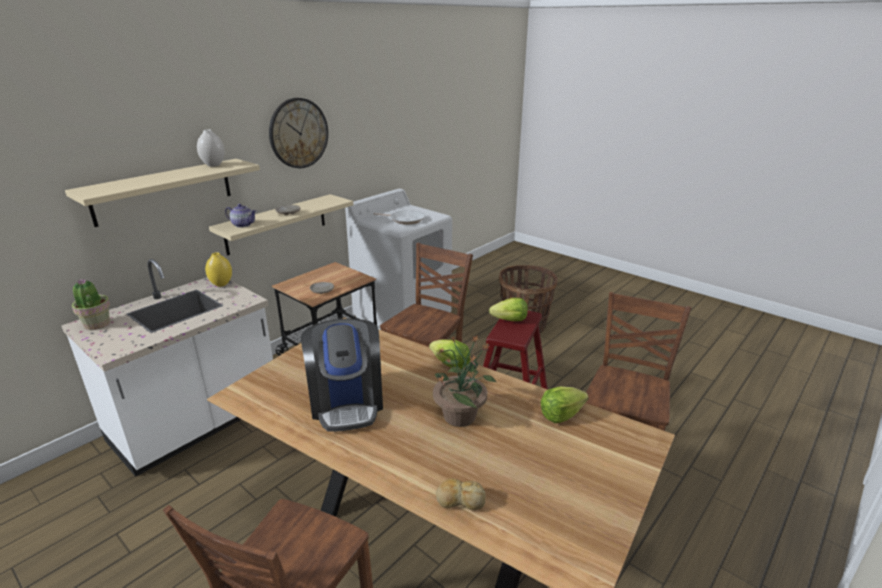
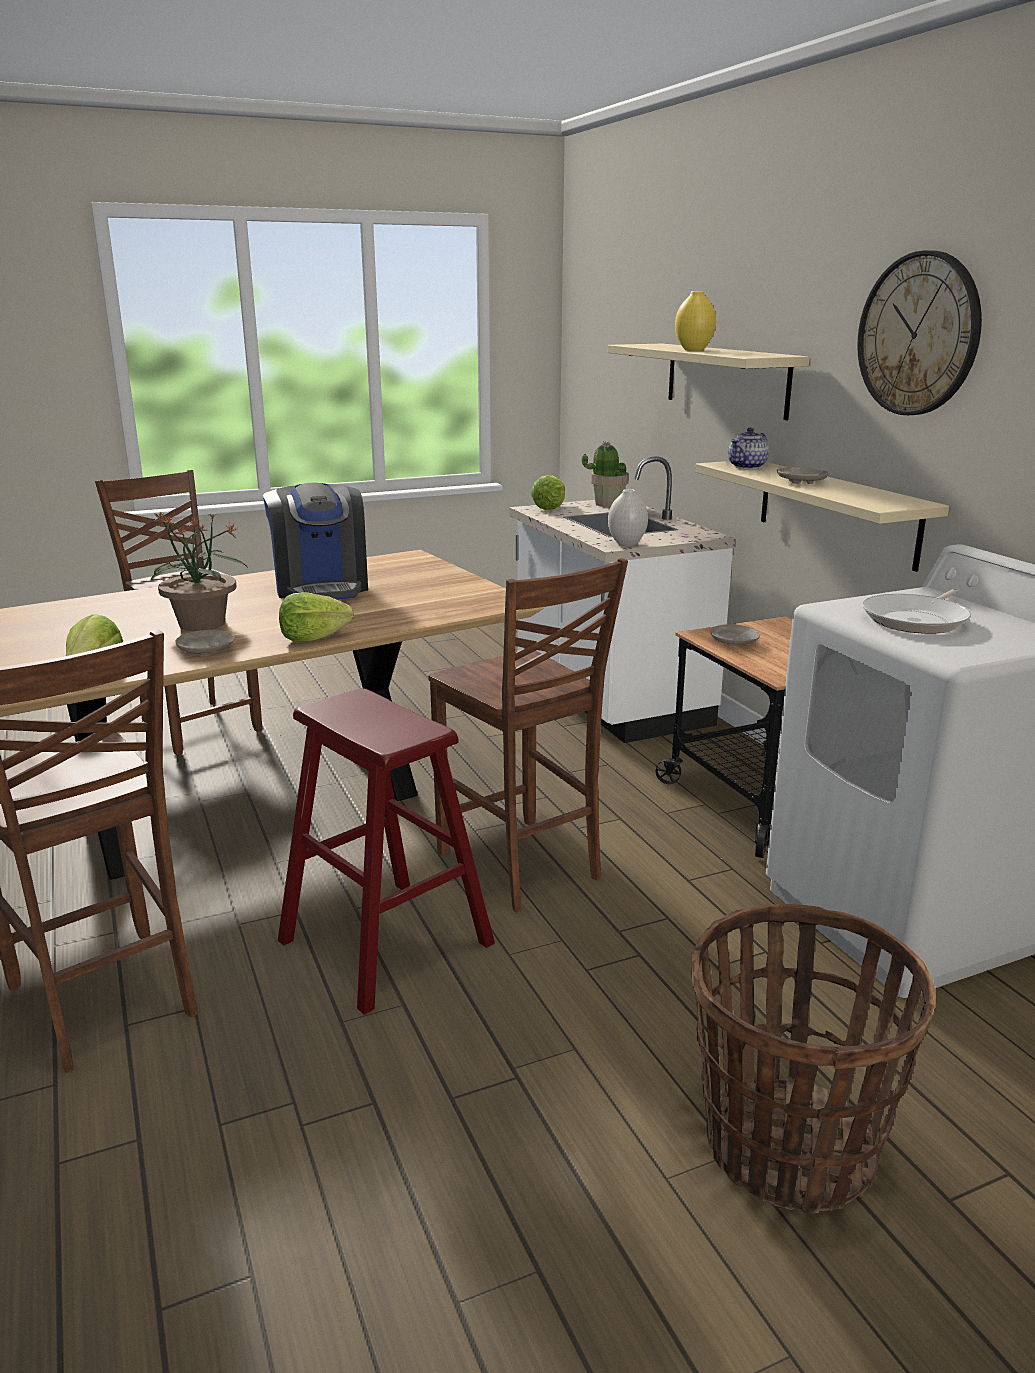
camera: 115 degrees right, 5 degrees down
(213, 165) = (756, 353): white vase -> white vase (626, 544)
(221, 284) = (686, 537): yellow vase -> yellow vase (694, 350)
(347, 402) = (321, 587): coffee machine -> coffee machine turned 120 degrees counterclockwise
(460, 500) = (95, 605): bread -> none
(499, 390) = (206, 650): none -> beige plate
(510, 320) = (396, 718): lettuce -> lettuce (550, 507)

